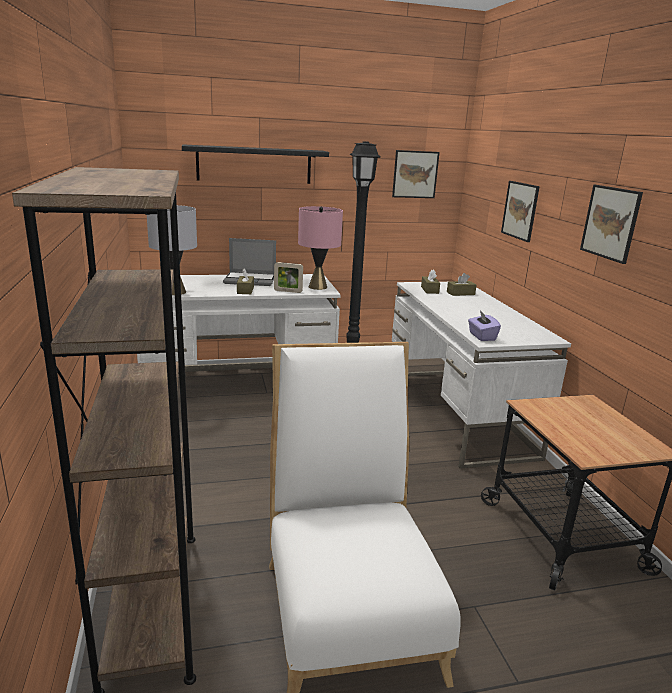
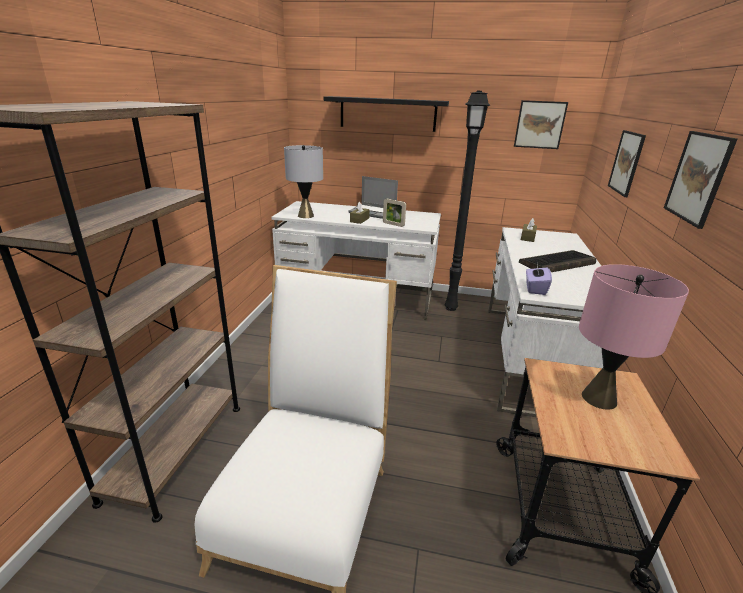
camera: 25 degrees right, 5 degrees up
(318, 287) = (423, 223): pink table lamp -> pink table lamp (599, 399)
(460, 293) = (557, 244): brown tissue box -> none
(477, 311) = (557, 263): none -> keyboard

